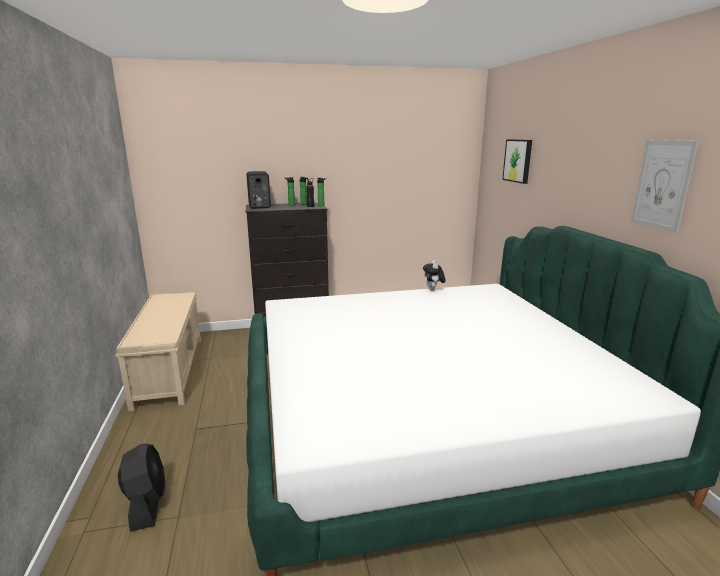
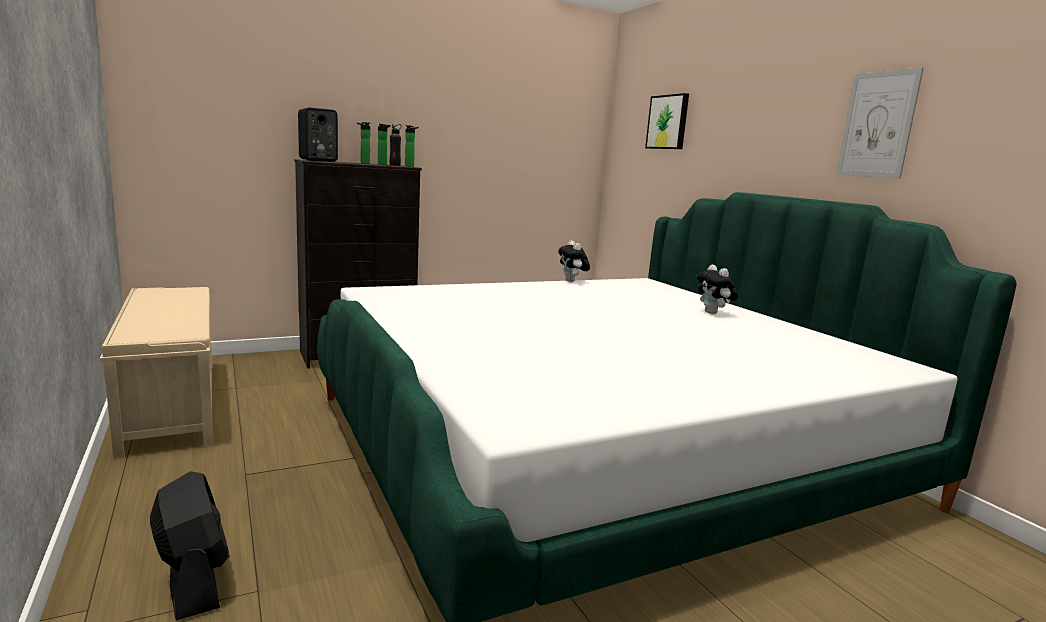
camera: 15 degrees left, 5 degrees down
(526, 327) = (713, 313): none -> plush toy

